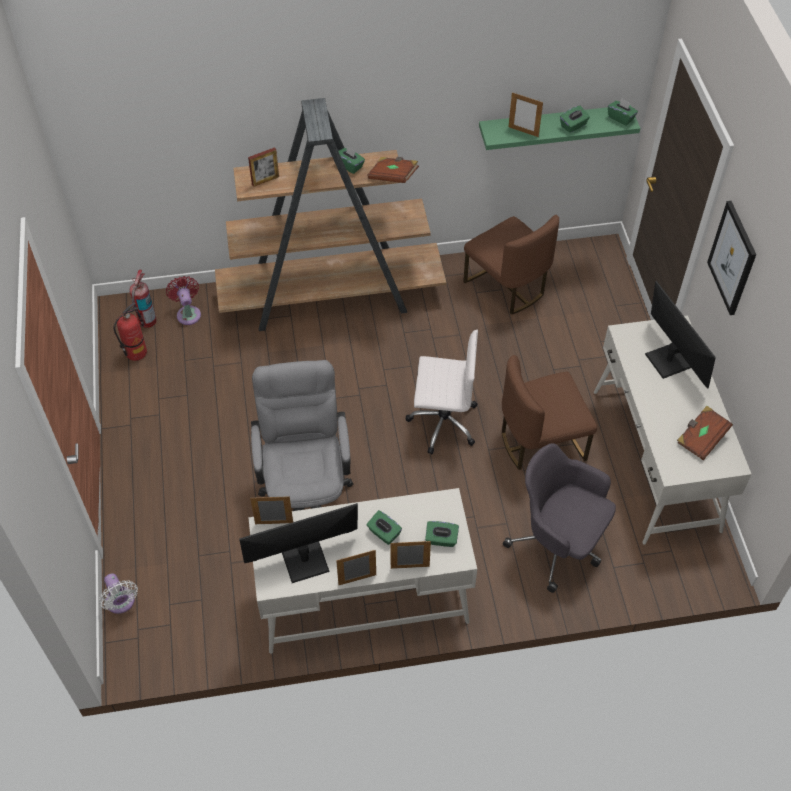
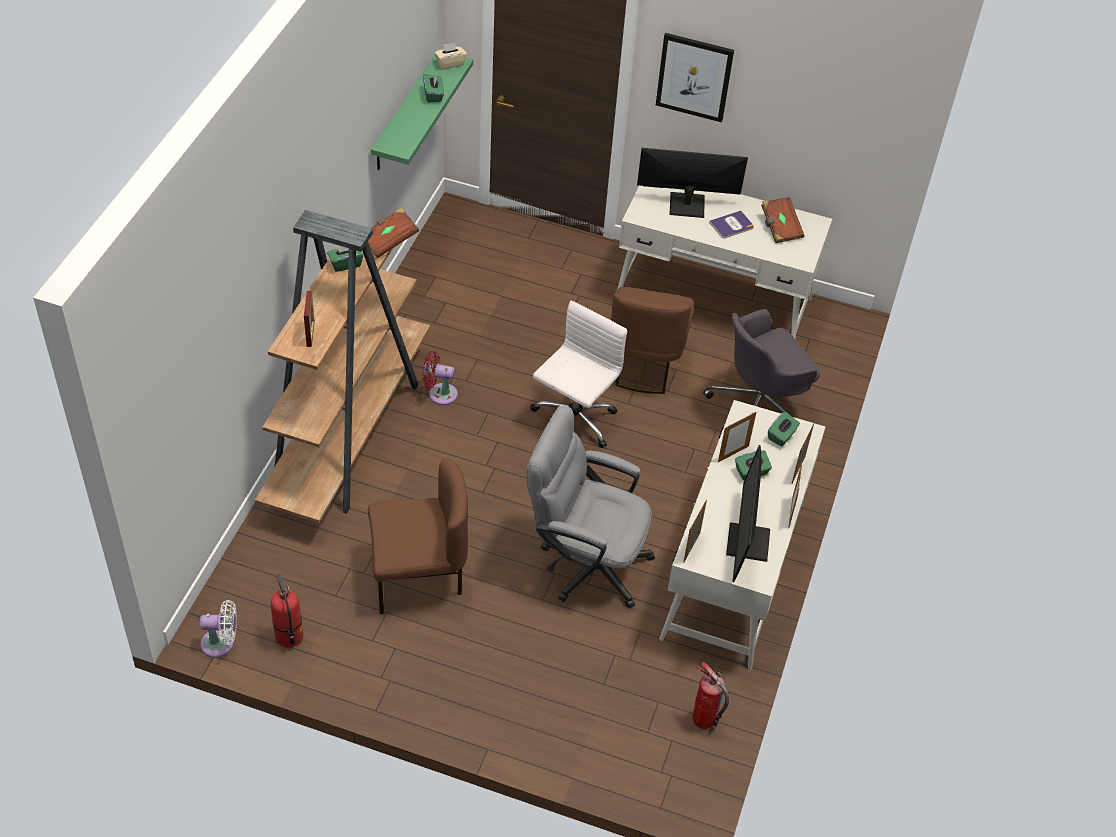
camera: 65 degrees left, 5 degrees down
(121, 603) = (621, 775): white fan -> white fan (221, 643)
(147, 321) = (249, 608): fire extinguisher -> fire extinguisher (703, 719)
(188, 313) = (269, 565): red fan -> red fan (439, 393)
(507, 286) = (445, 297): brown chair -> brown chair (418, 576)
(523, 131) = (412, 128): picture frame -> picture frame (733, 454)
(621, 118) = (450, 63): green tissue box -> beige tissue box
(671, 402) = (731, 225): none -> book

